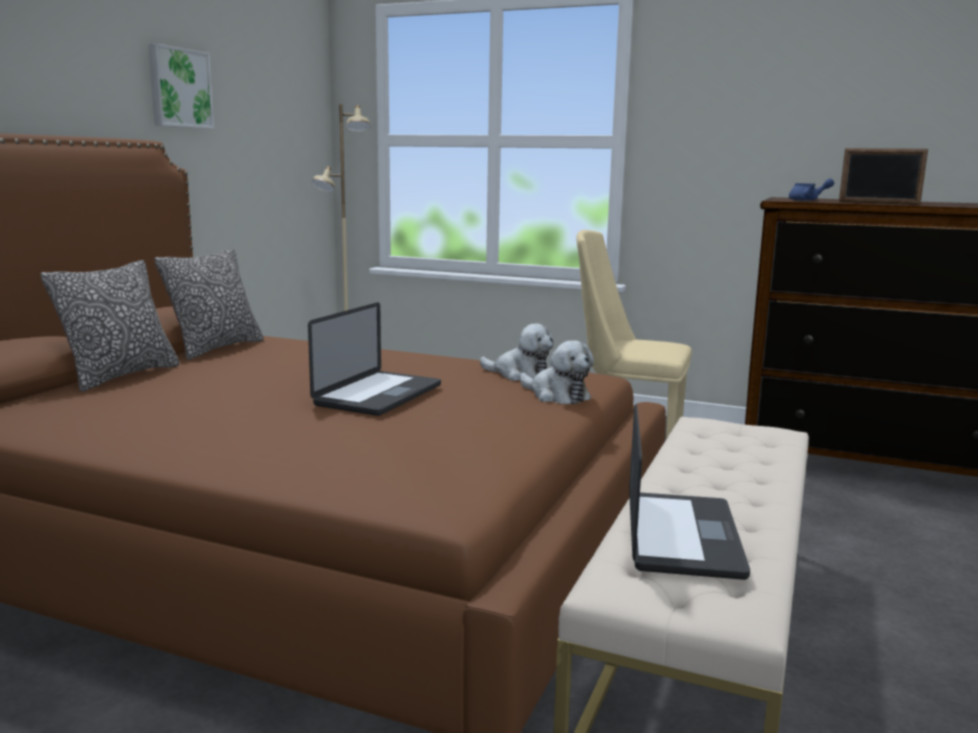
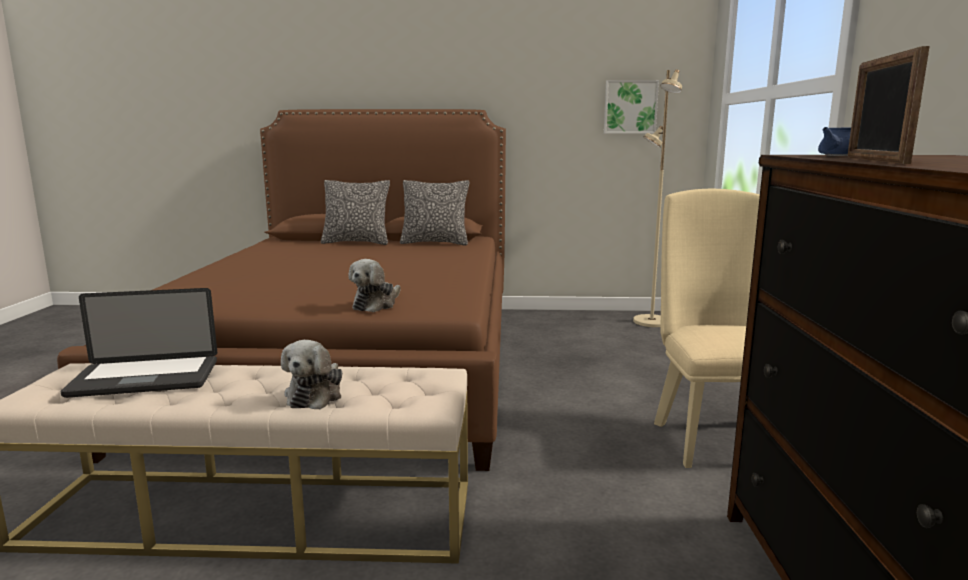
camera: 70 degrees right, 0 degrees up
(179, 88) = (519, 72): picture -> picture (630, 107)
(379, 395) = (341, 274): laptop -> none
(519, 375) = (435, 292): plush toy -> plush toy (316, 395)

